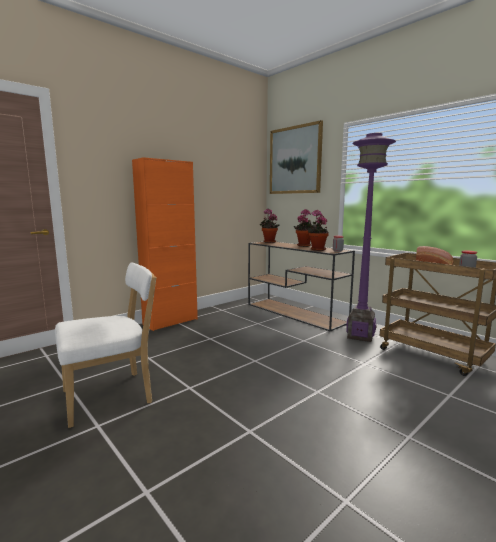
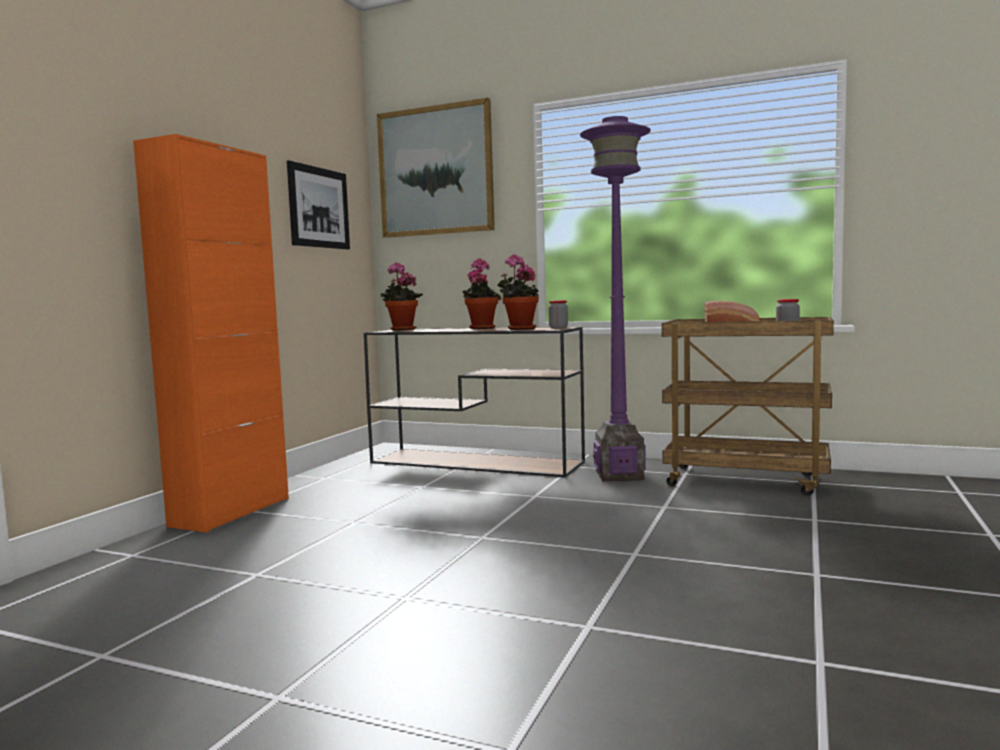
camera: 25 degrees left, 5 degrees down
(112, 396) = (249, 647): white chair -> none
(233, 181) = (319, 207): none -> picture

